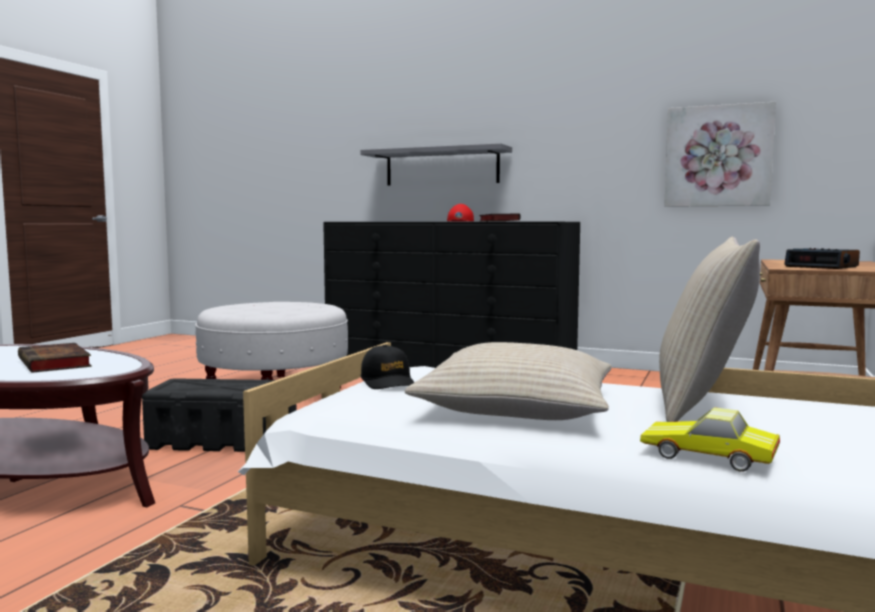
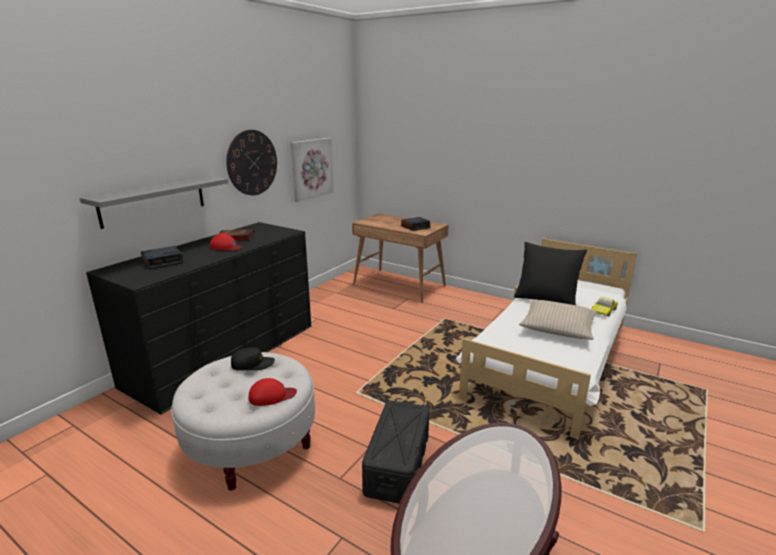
camera: 80 degrees left, 15 degrees up
(56, 363) = (494, 468): book -> none
(244, 312) = (272, 396): none -> red cap
(388, 382) = (521, 349): black cap -> black cap (252, 364)
(400, 221) = (163, 261): none -> alarm clock
(586, 136) = (252, 163): none -> wall clock
(700, 404) = (545, 299): beige pillow -> black pillow

